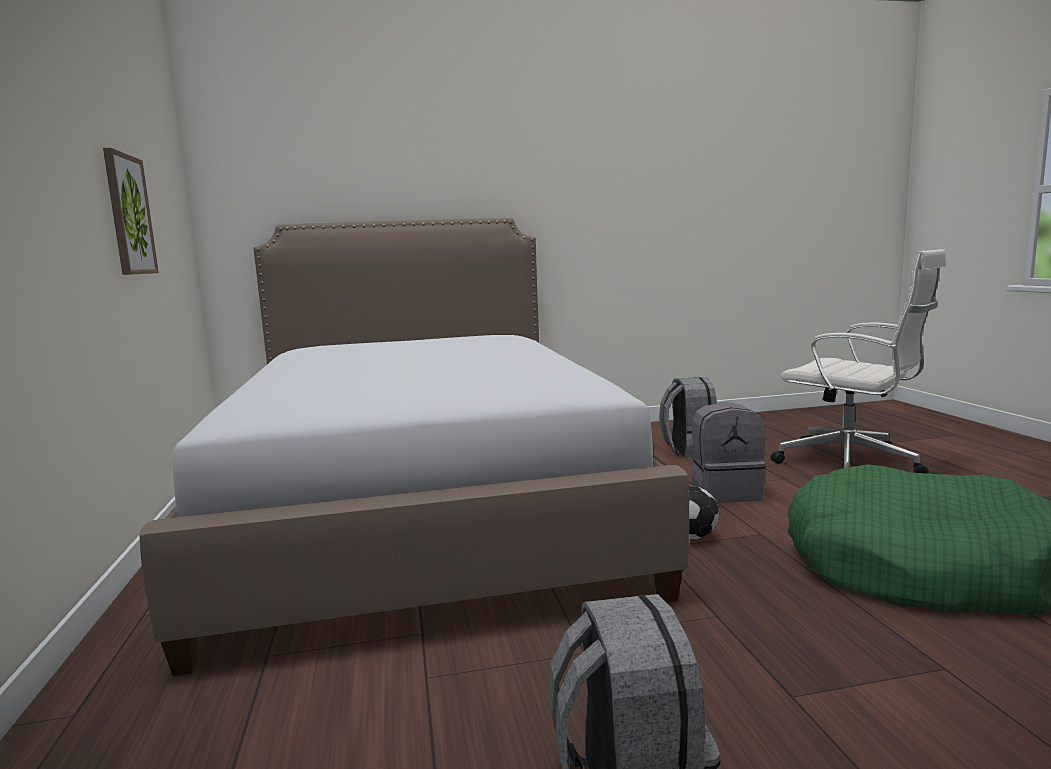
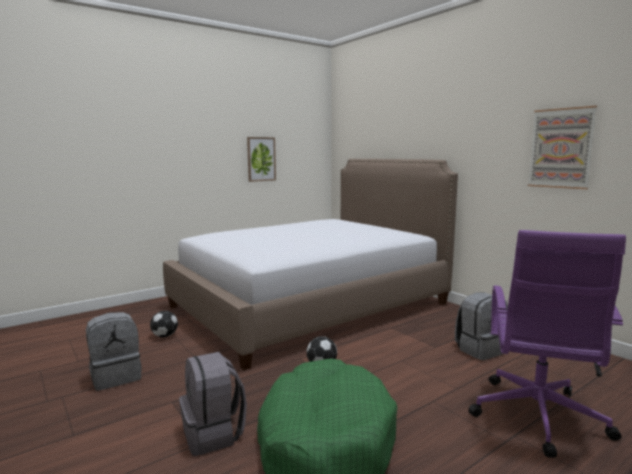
camera: 65 degrees right, 0 degrees up
(404, 693) = (165, 336): none -> football
(661, 199) = (561, 148): none -> picture
(726, 492) = (403, 369): grey backpack -> grey backpack (214, 434)
(852, 464) = (537, 418): white office chair -> purple office chair

